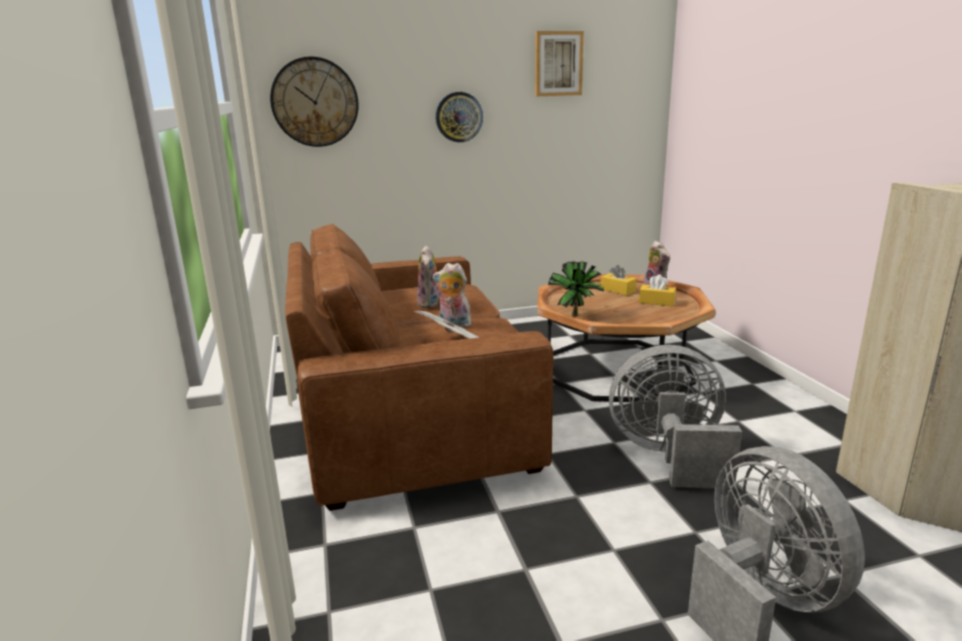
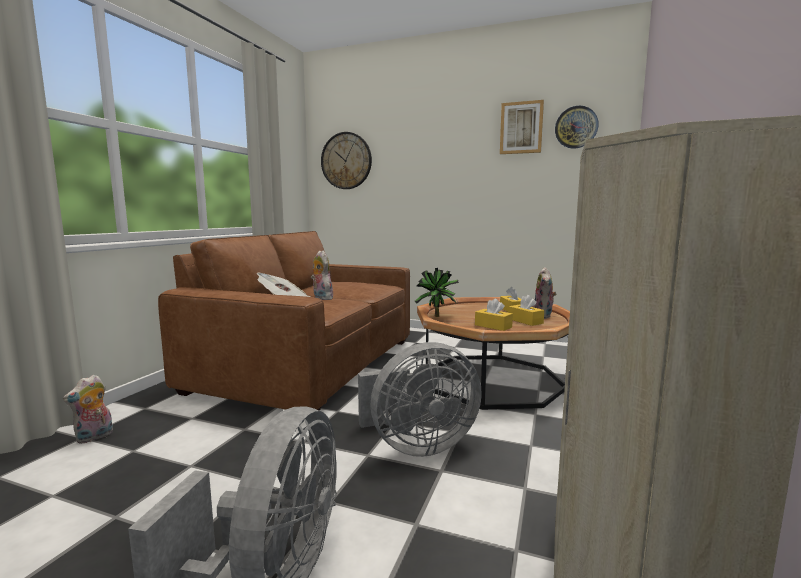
camera: 35 degrees right, 10 degrees down
(430, 304) = (339, 288): plush toy -> plush toy (94, 437)
(459, 117) = (438, 170): wall clock -> wall clock (576, 127)
(647, 315) = (493, 326): none -> yellow tissue box
(669, 456) = (417, 445): grey fan -> grey fan turned 120 degrees clockwise

